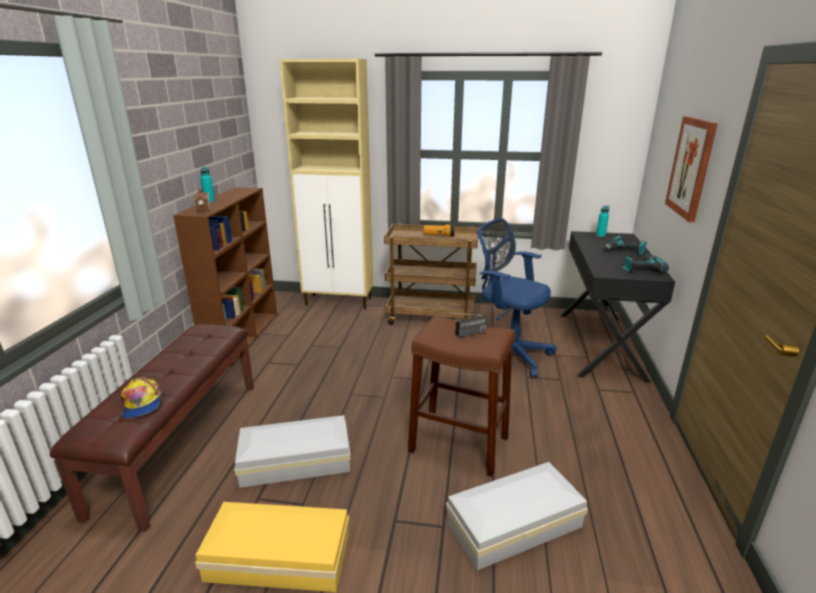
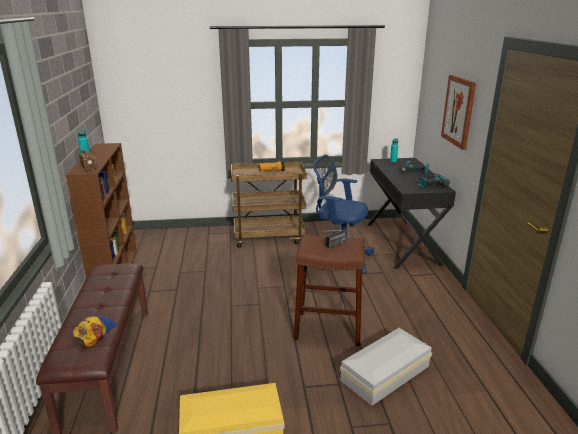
camera: 15 degrees left, 0 degrees up
(141, 403) = (95, 332): cap -> cap turned 120 degrees counterclockwise
(297, 462) = (213, 361): white storage box -> none
(339, 302) = (187, 234): beige cabinet -> none

